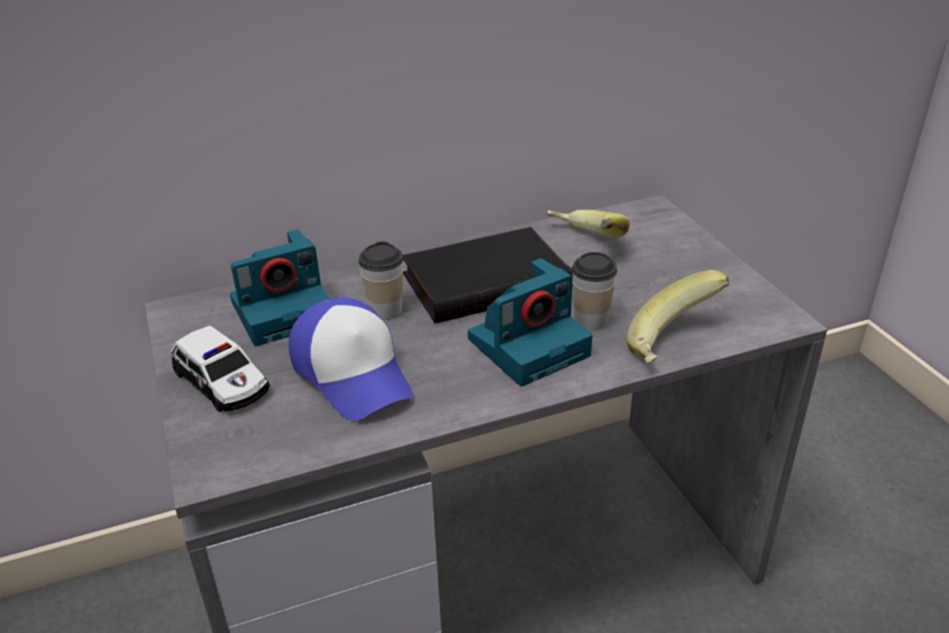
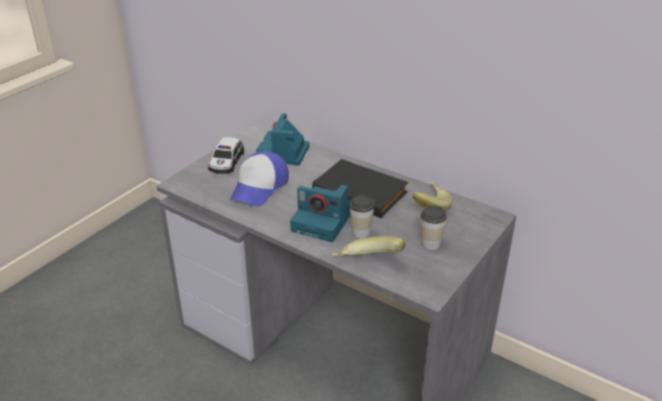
camera: 55 degrees right, 0 degrees up
(284, 310) = (283, 153): camera -> camera turned 75 degrees clockwise
(385, 310) = (309, 176): cup -> cup (430, 244)

